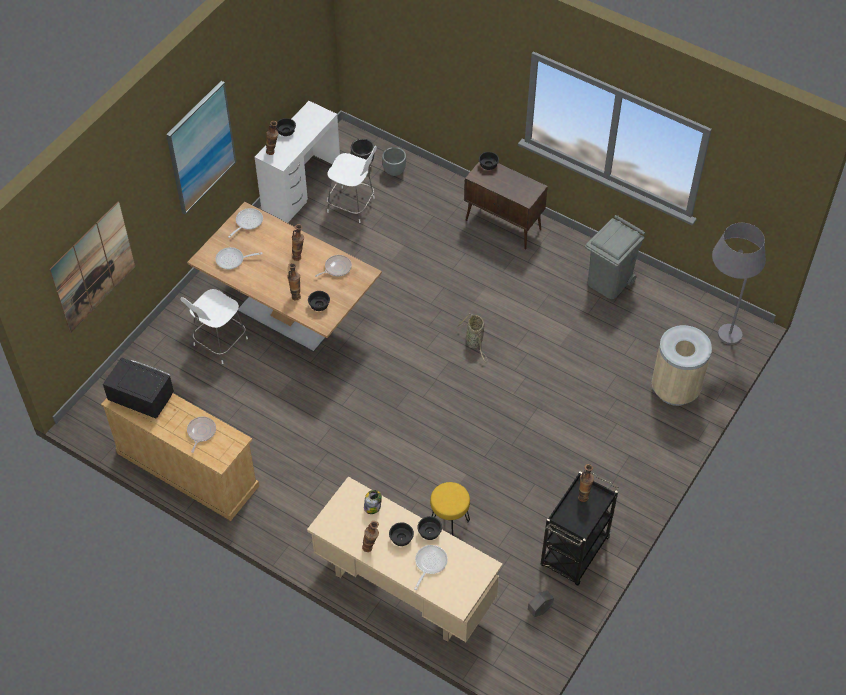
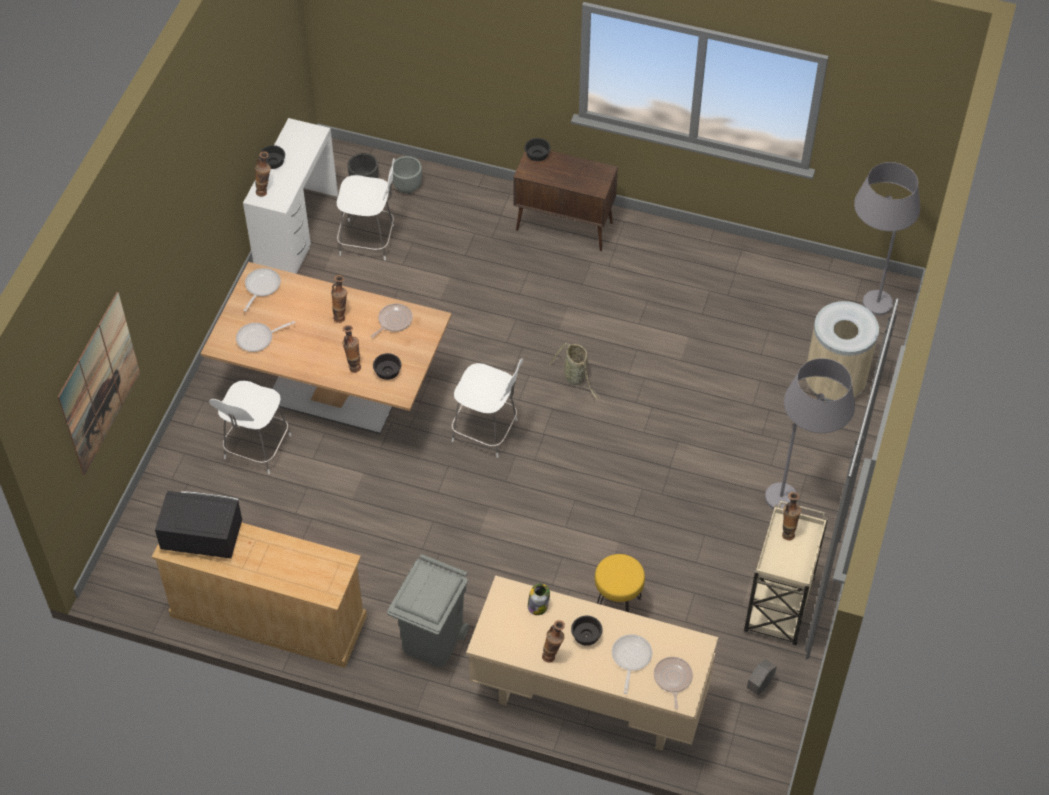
camera: 15 degrees left, 0 degrees up
(201, 147) = (190, 203): picture -> none
(201, 432) = (293, 563): frying pan -> frying pan (672, 679)
(394, 367) = (487, 431): none -> white chair
(429, 533) = (618, 621): black bowl -> none
(574, 553) = (778, 607): black cart -> beige cart
(609, 282) = (715, 270): grey trash can -> grey trash can (433, 640)
(616, 475) = (798, 501): none -> grey floor lamp

